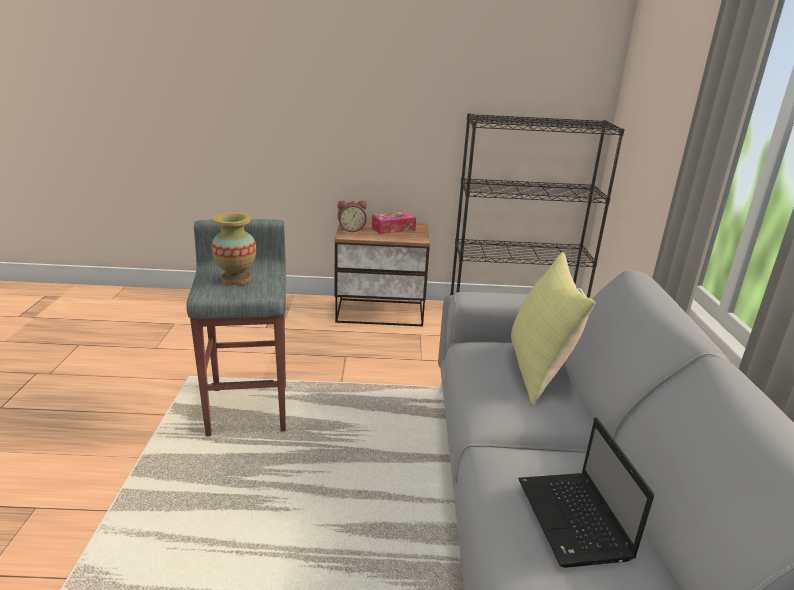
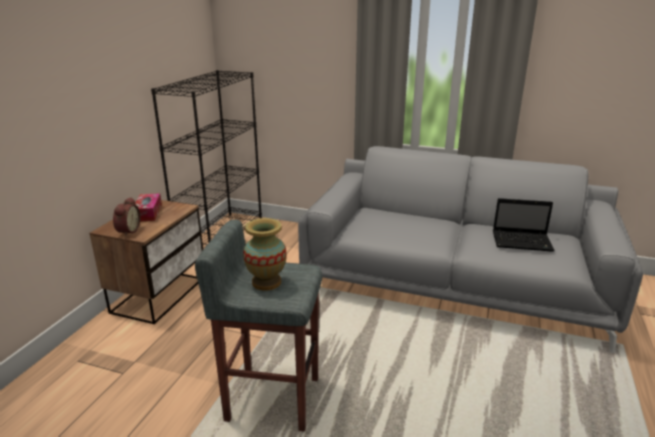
camera: 70 degrees left, 0 degrees up
(539, 369) = (392, 219): yellow pillow -> none

